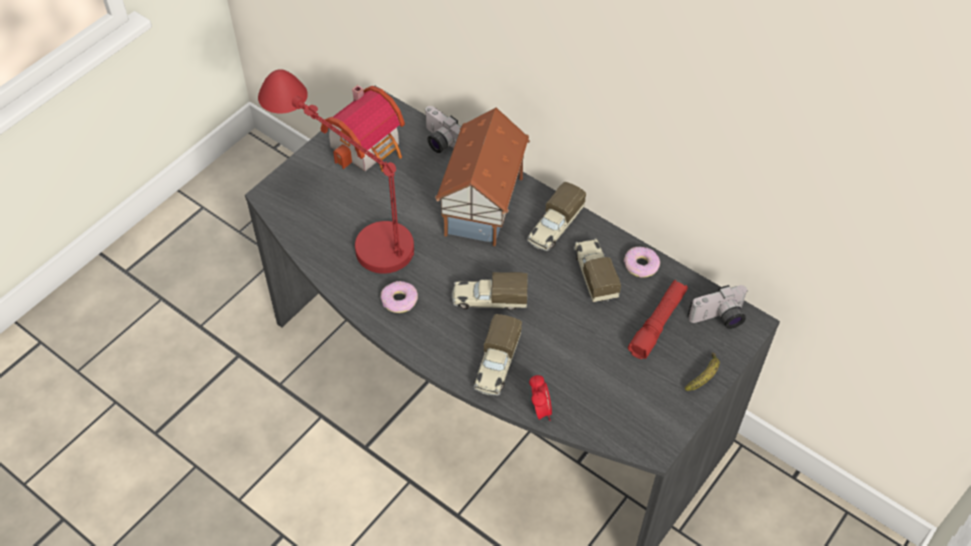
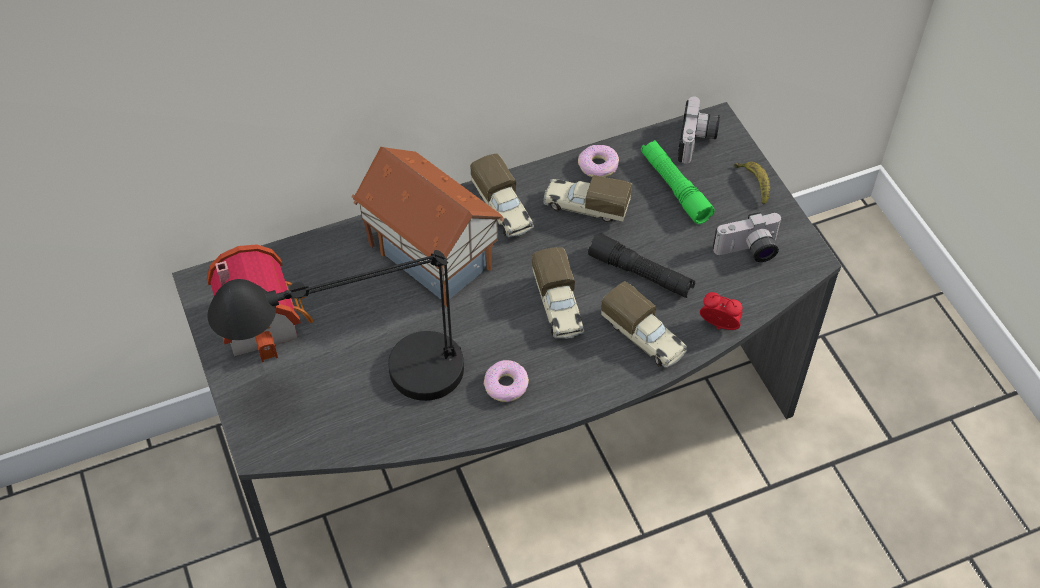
camera: 60 degrees left, 0 degrees up
(347, 222) = (361, 387): red table lamp -> black table lamp
(440, 142) = (310, 250): camera -> camera (748, 251)
(489, 300) = (558, 306): toy truck -> toy truck turned 45 degrees counterclockwise
(555, 337) = (640, 274): none -> black flashlight
(657, 324) = (674, 188): red flashlight -> green flashlight

